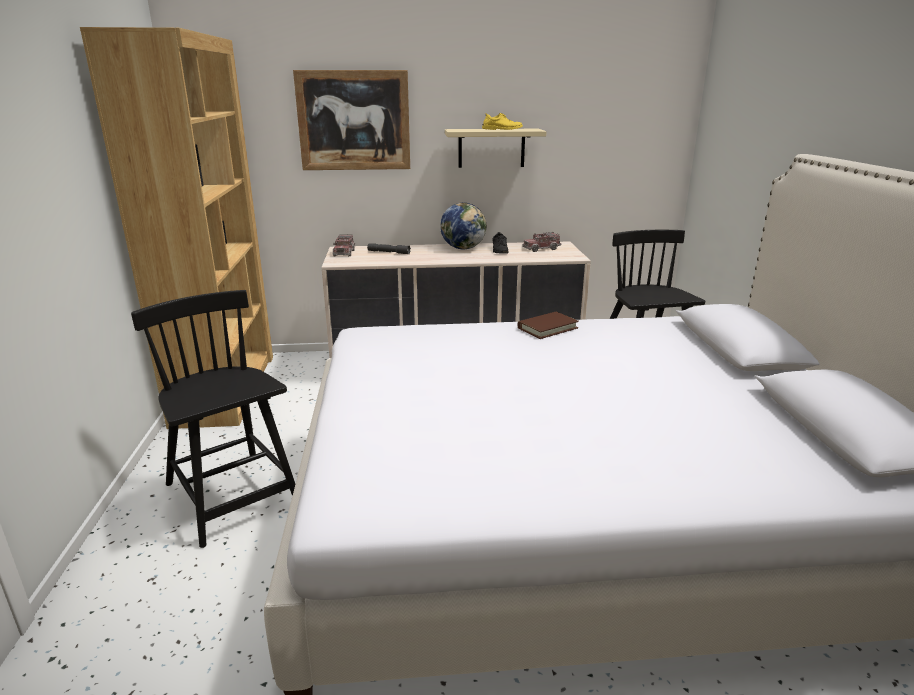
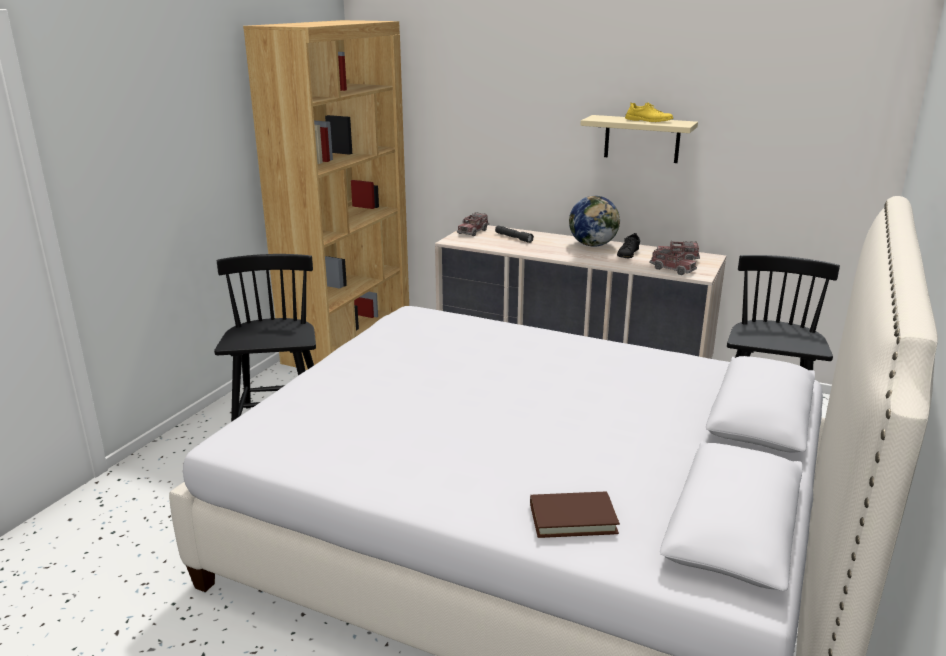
camera: 30 degrees right, 0 degrees up
(354, 121) = (503, 100): picture -> none
(547, 328) = (580, 345): brown book -> brown book (573, 518)
(550, 256) = (672, 269): none -> toy truck

